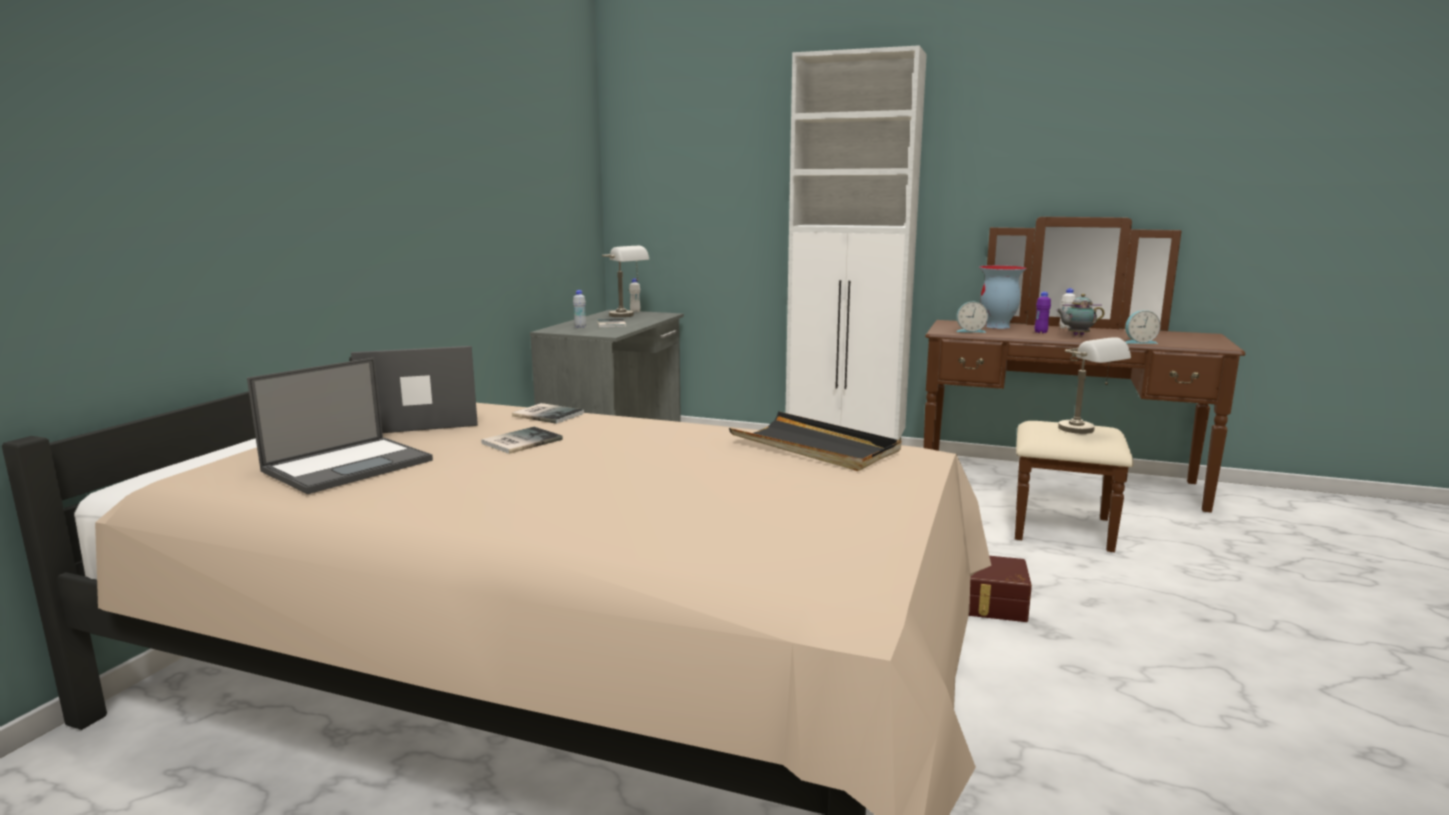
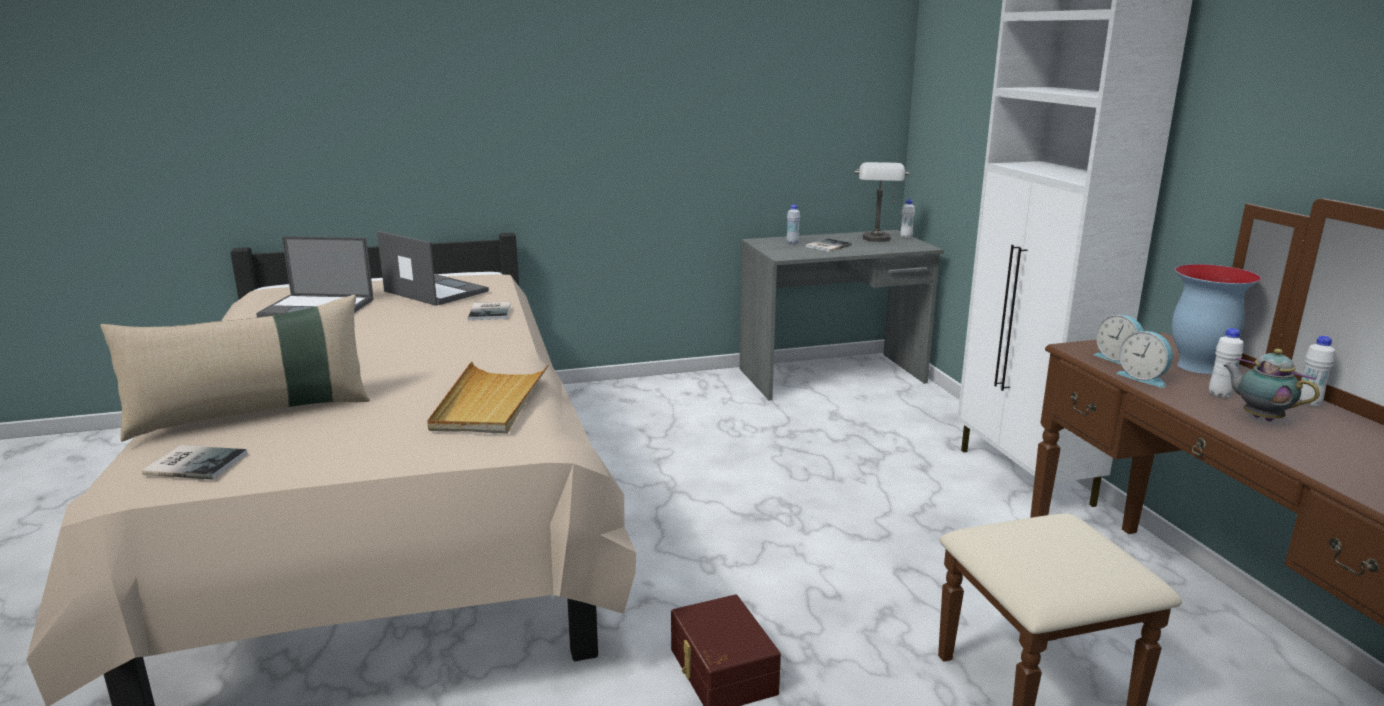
camera: 55 degrees right, 5 degrees up
(519, 441) = (407, 324): book -> book (195, 463)
(703, 526) = (253, 414): none -> beige pillow
(815, 447) = (490, 402): black tray -> beige tray
(1040, 332) = (1219, 395): purple bottle -> white bottle
(1087, 431) = (1070, 560): grey table lamp -> none
(1139, 342) = (1314, 464): alarm clock -> alarm clock (1144, 378)

